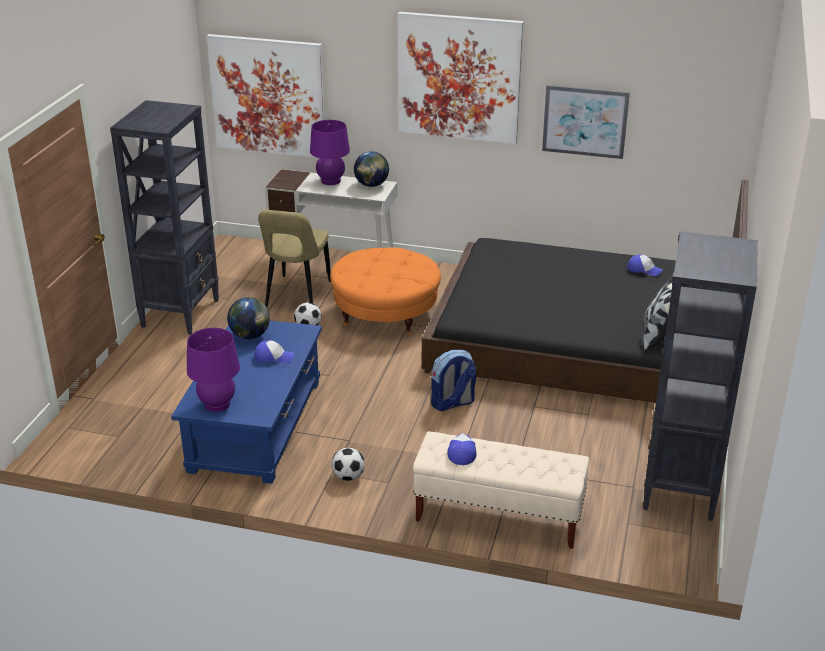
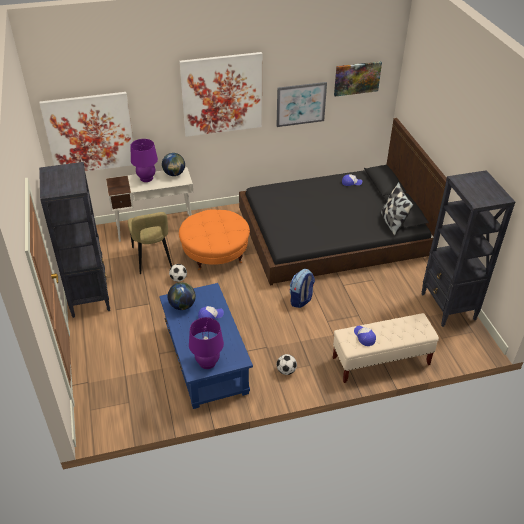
camera: 30 degrees left, 10 degrees up
(684, 97) = (357, 78): none -> picture

